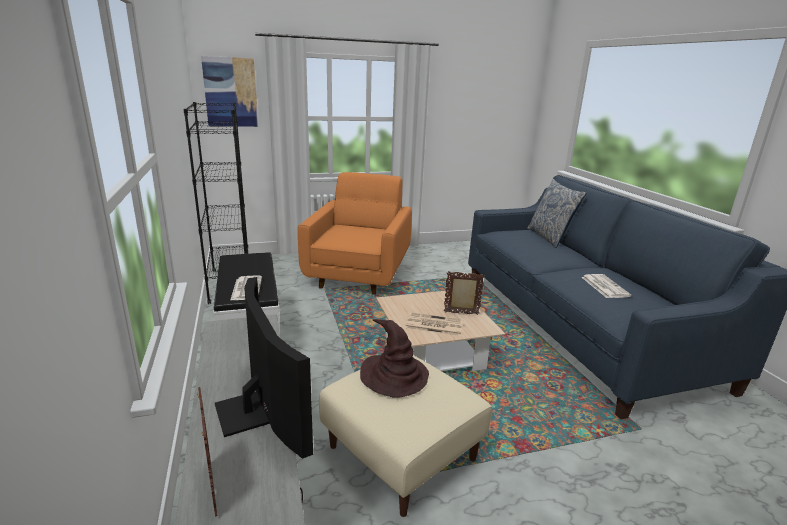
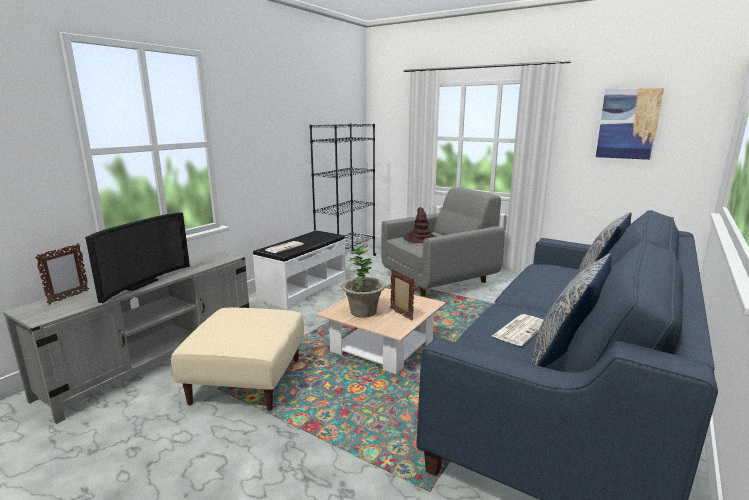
camera: 50 degrees right, 5 degrees down
(231, 92) = (389, 117): picture -> picture (628, 124)
(359, 274) = (439, 280): orange armchair -> grey armchair
(395, 376) = (256, 318): brown hat -> brown hat (421, 239)
(433, 325) = (363, 312): newspaper -> potted plant
(651, 293) = (565, 356): none -> pillow

